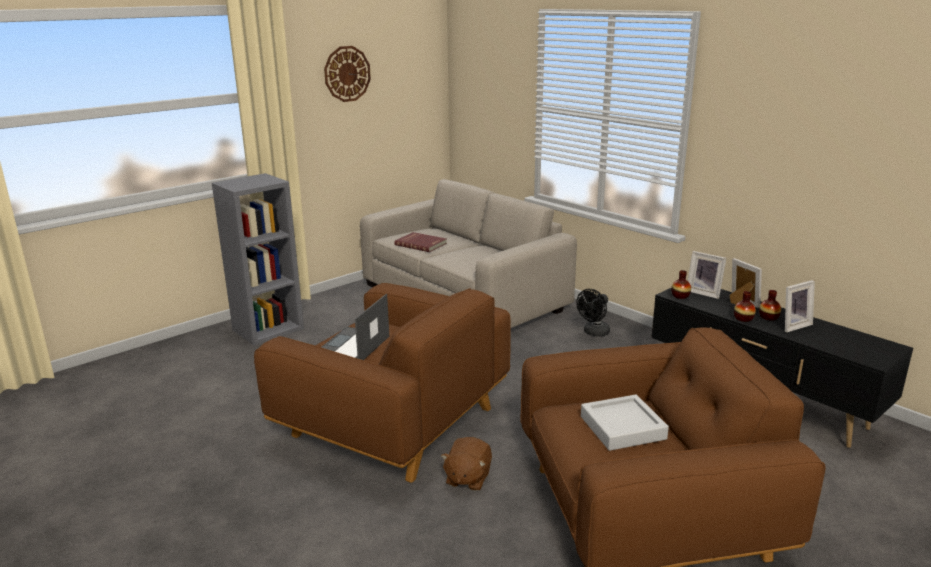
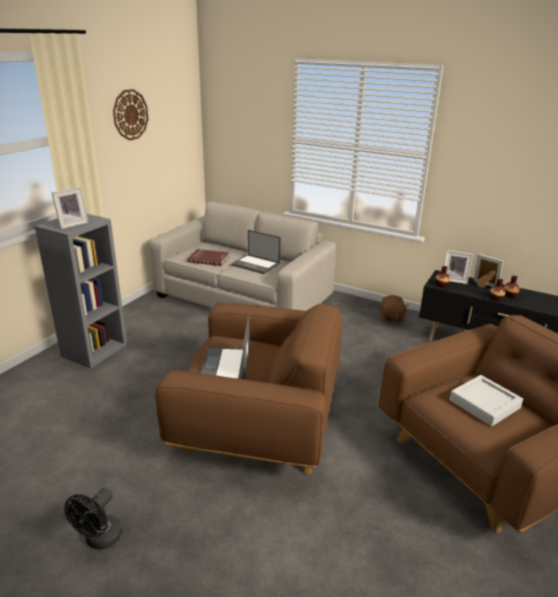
camera: 20 degrees left, 5 degrees up
(467, 478) = (349, 460): brown plush toy -> brown plush toy (391, 317)
(471, 254) = (256, 264): none -> laptop
(594, 333) = (359, 315): black fan -> black fan (100, 540)
(792, 325) = (529, 299): picture frame -> picture frame (72, 224)

